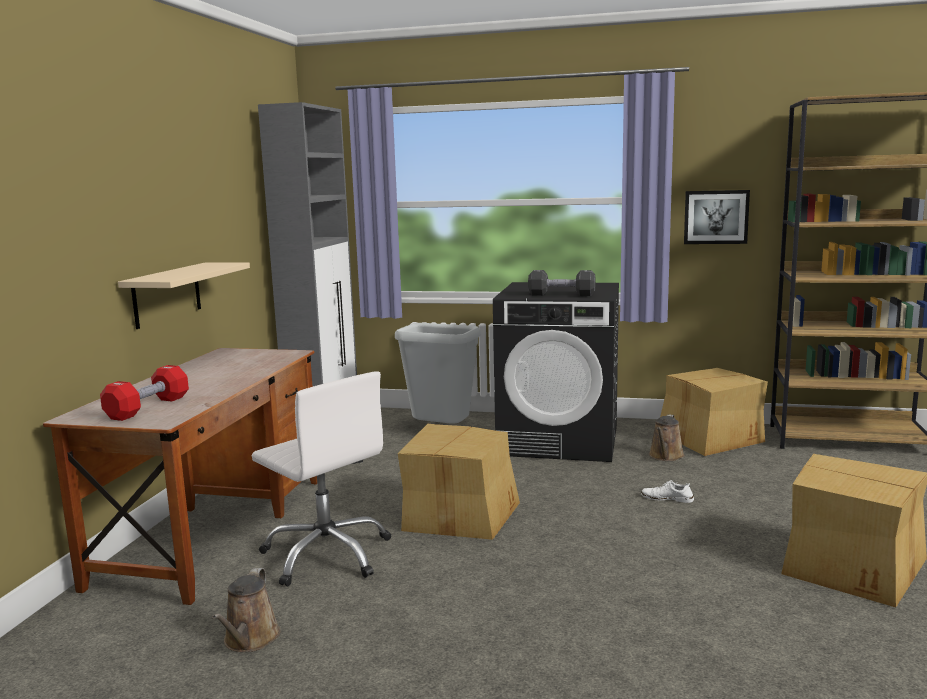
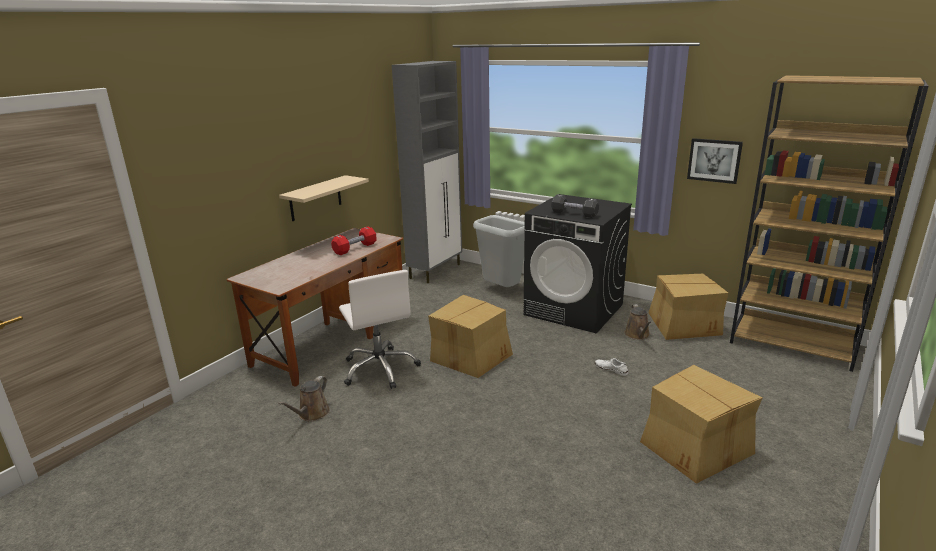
camera: 20 degrees right, 10 degrees up
(148, 408) = (280, 275): red dumbbell -> red dumbbell (355, 248)
(665, 456) = (638, 335): brown watering can -> brown watering can turned 45 degrees counterclockwise

